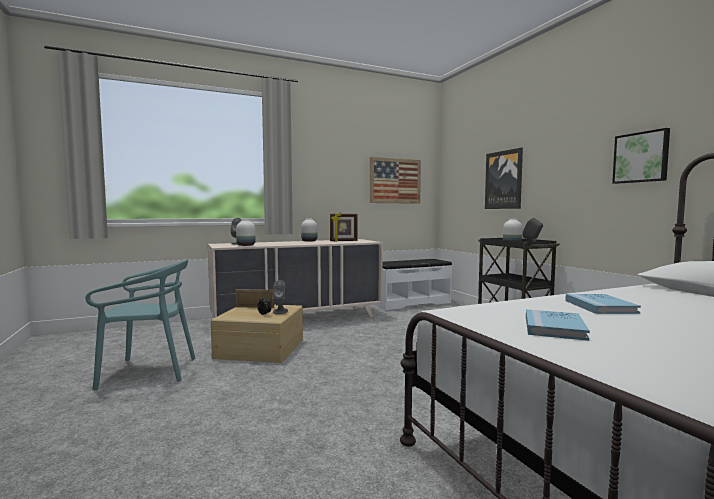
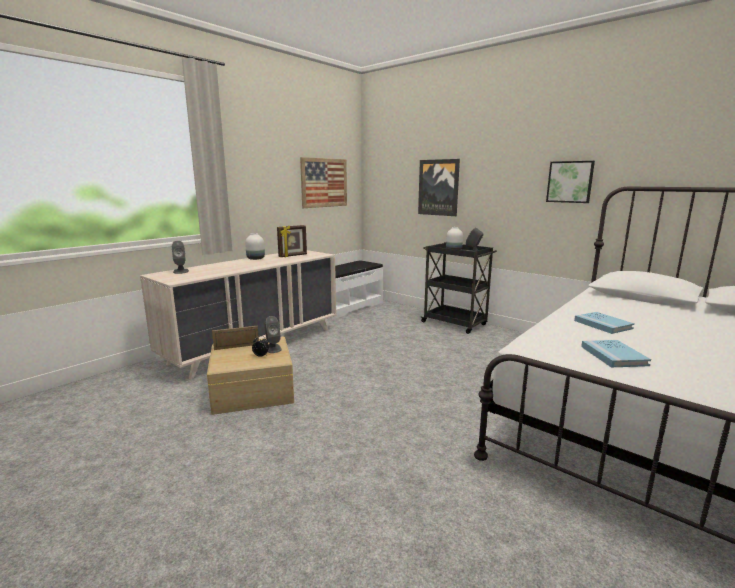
camera: 25 degrees left, 10 degrees up
(148, 371) = (152, 449): turquoise chair -> none
(246, 245) = (202, 275): white vase -> none

